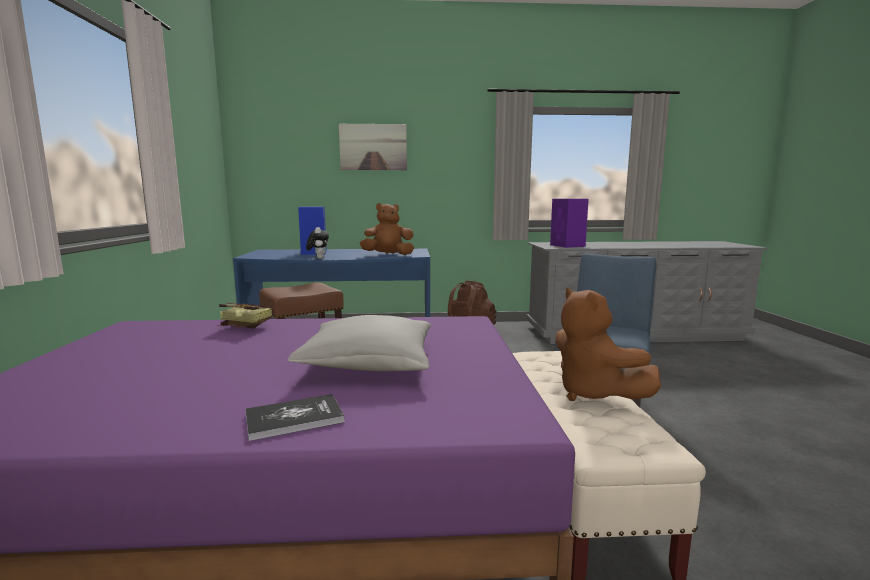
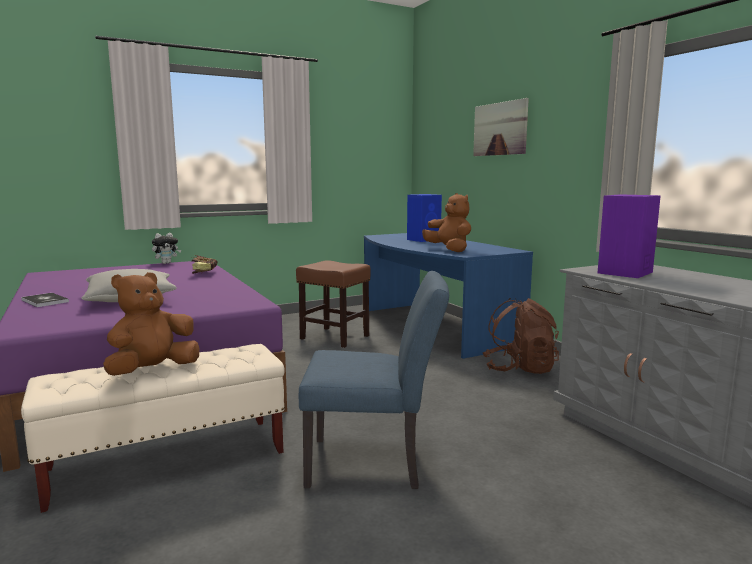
camera: 65 degrees right, 0 degrees up
(318, 258) = (392, 244): plush toy -> plush toy (166, 263)

